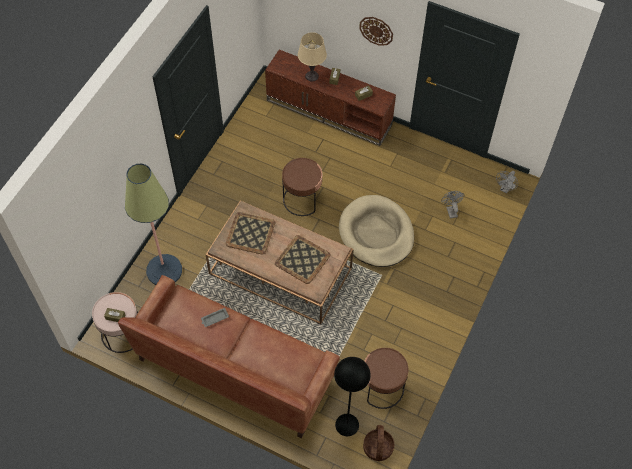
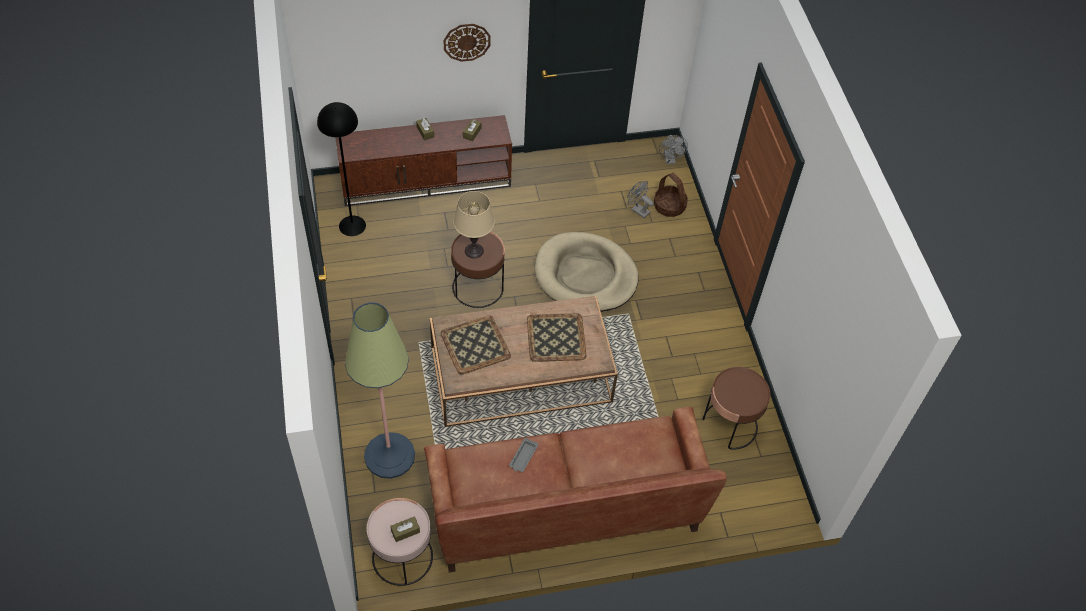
camera: 40 degrees left, 5 degrees down
(311, 76) = (398, 142): beige table lamp -> beige table lamp (474, 251)
(346, 425) = (729, 485): black floor lamp -> black floor lamp (352, 226)
(377, 447) = (778, 486): basket -> basket (669, 206)

